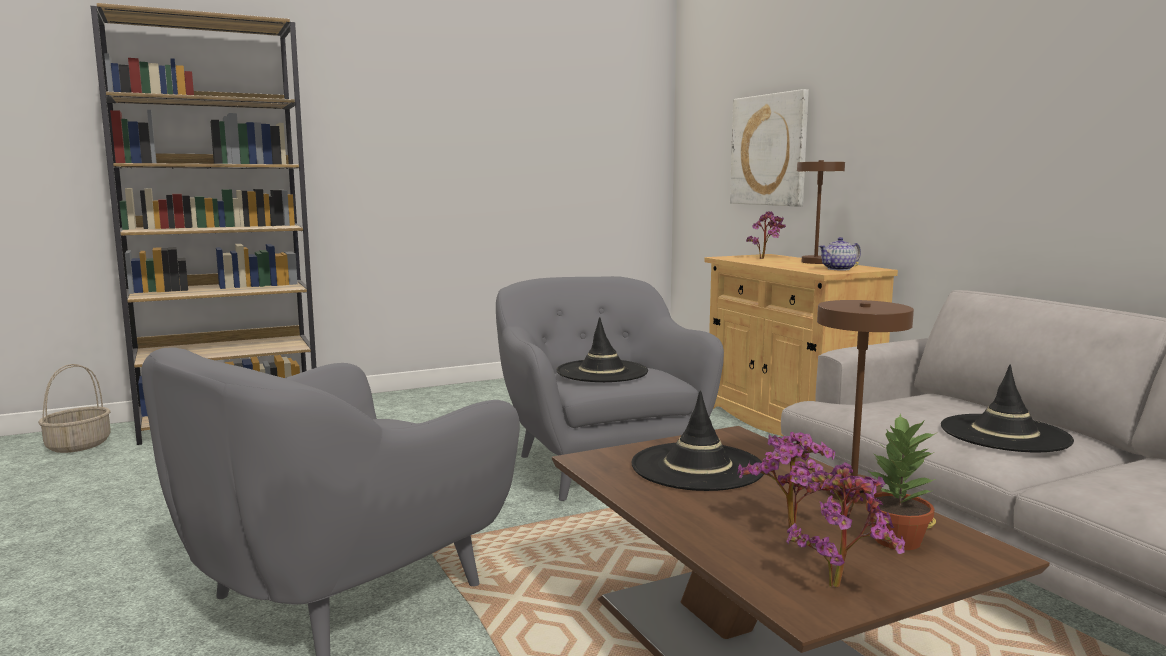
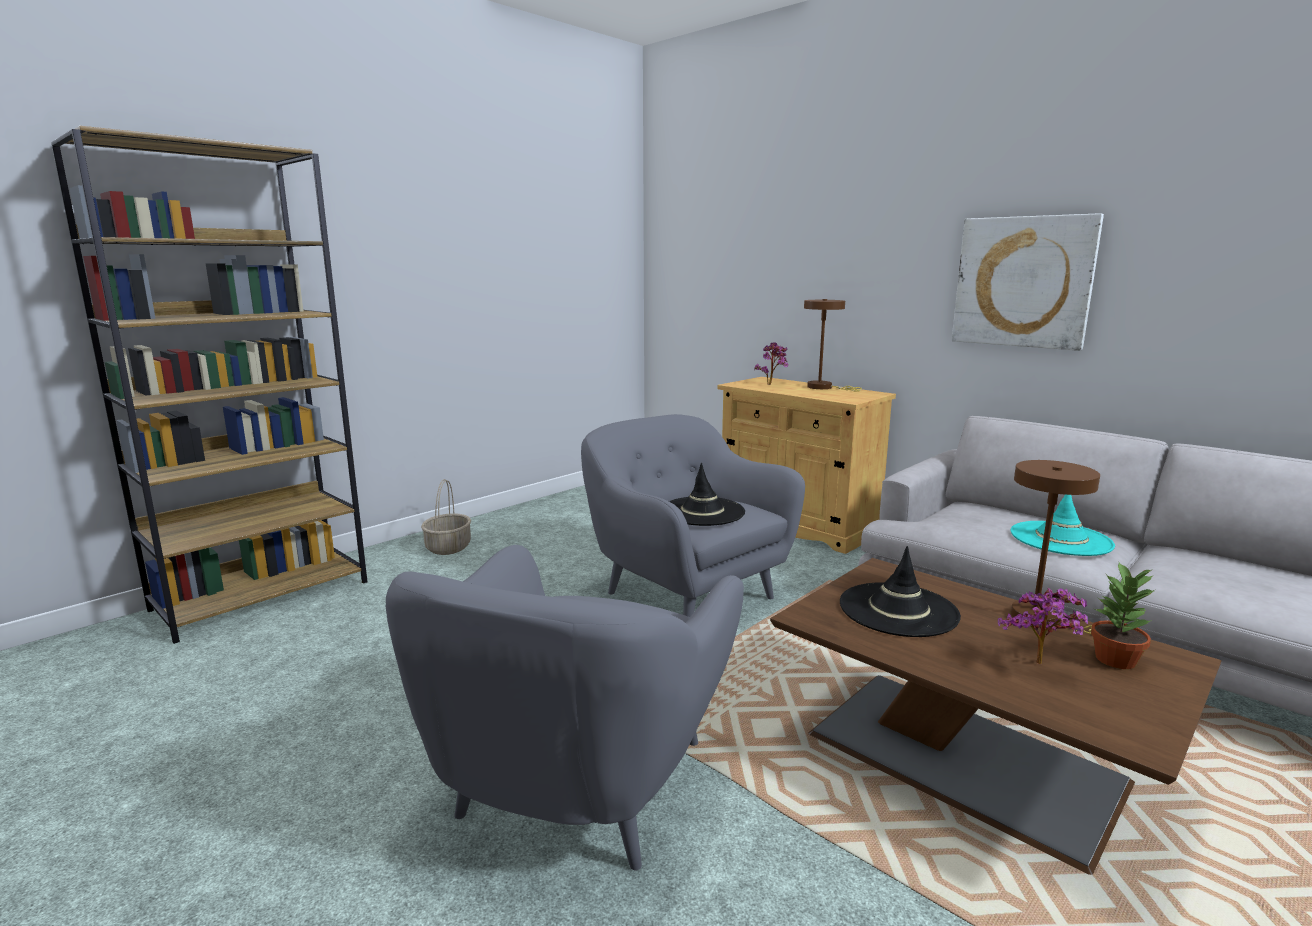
camera: 20 degrees left, 5 degrees up
(78, 445) = (95, 656): basket -> basket (448, 547)
(769, 150) = (757, 283): picture -> picture (1023, 282)
(839, 269) = (853, 396): teapot -> none
(841, 585) = (1134, 713): potted plant -> none
(1005, 434) = (1061, 539): black hat -> turquoise hat

